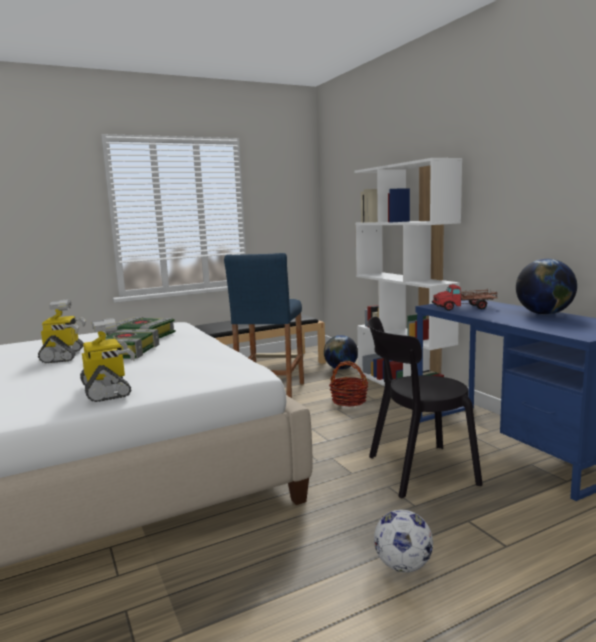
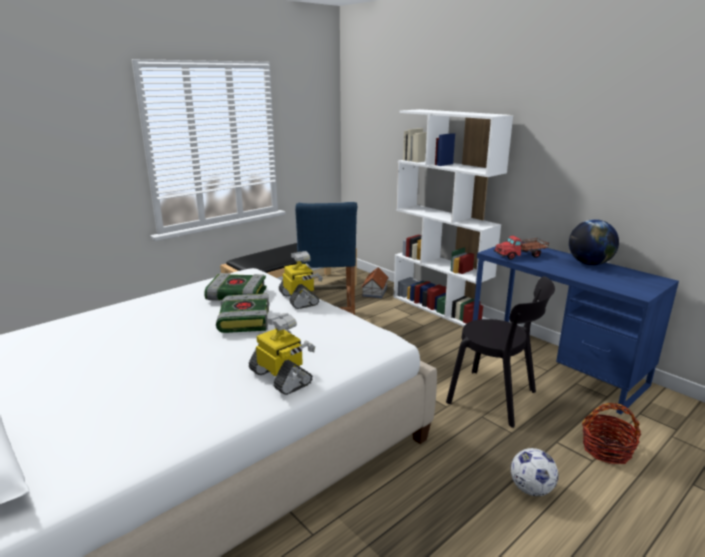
camera: 15 degrees left, 10 degrees up
(64, 356) = (183, 329): toy robot -> toy robot (299, 299)
(341, 368) = (374, 291): globe -> toy house
(349, 401) = (402, 328): basket -> basket (606, 450)
(416, 471) = (496, 398): black chair -> black chair turned 120 degrees counterclockwise

